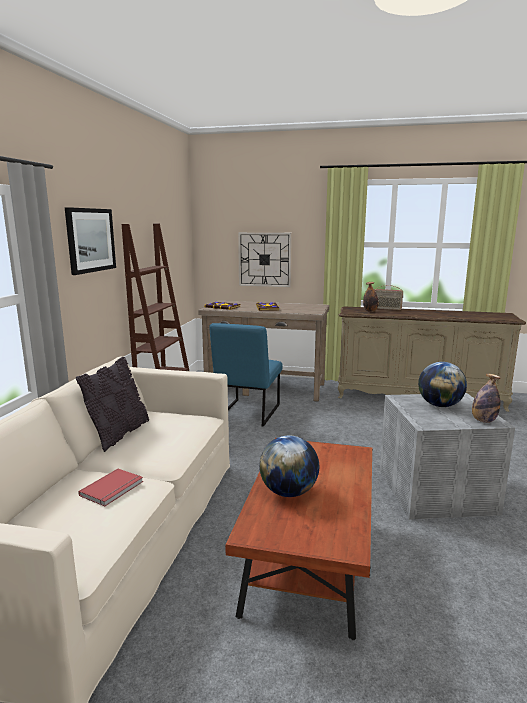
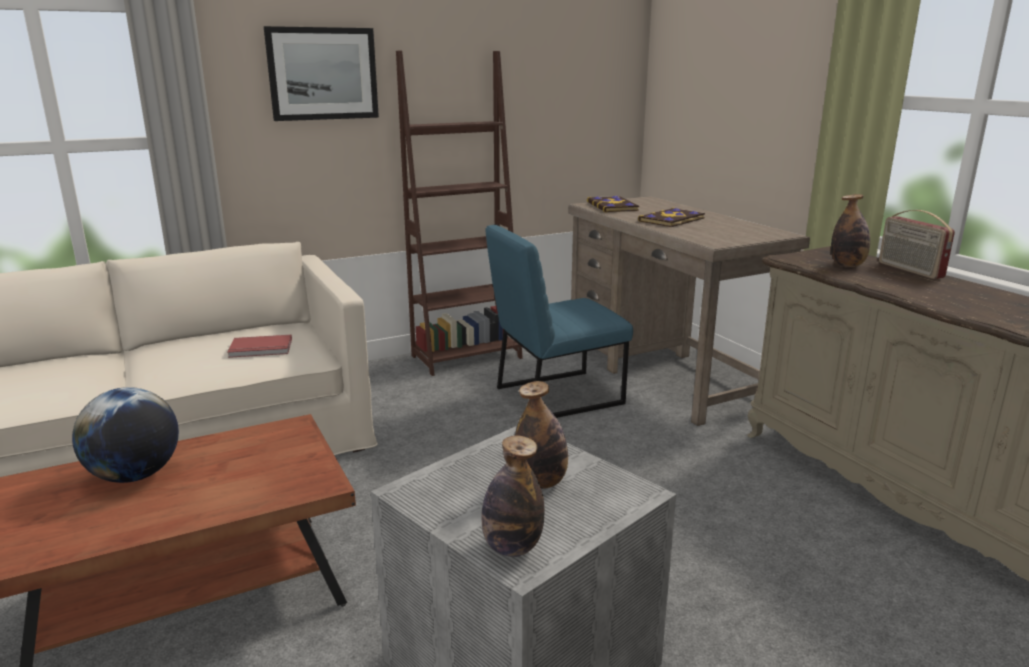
camera: 50 degrees right, 5 degrees up
(113, 489) = (64, 382): red book -> red book (261, 349)
(118, 434) = (210, 336): black pillow -> none
(264, 259) = (735, 126): wall clock -> none
(439, 405) = (541, 482): globe -> bottle

